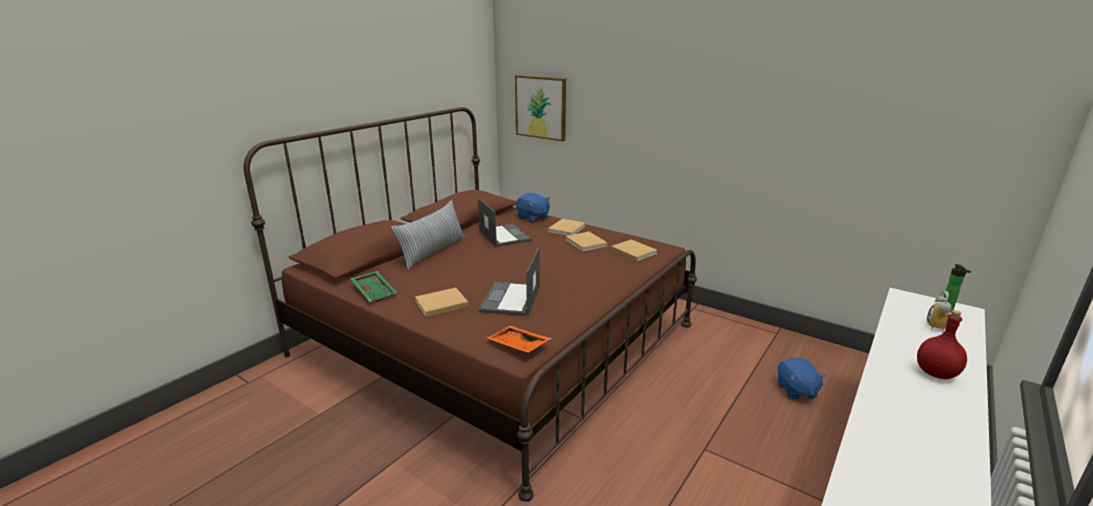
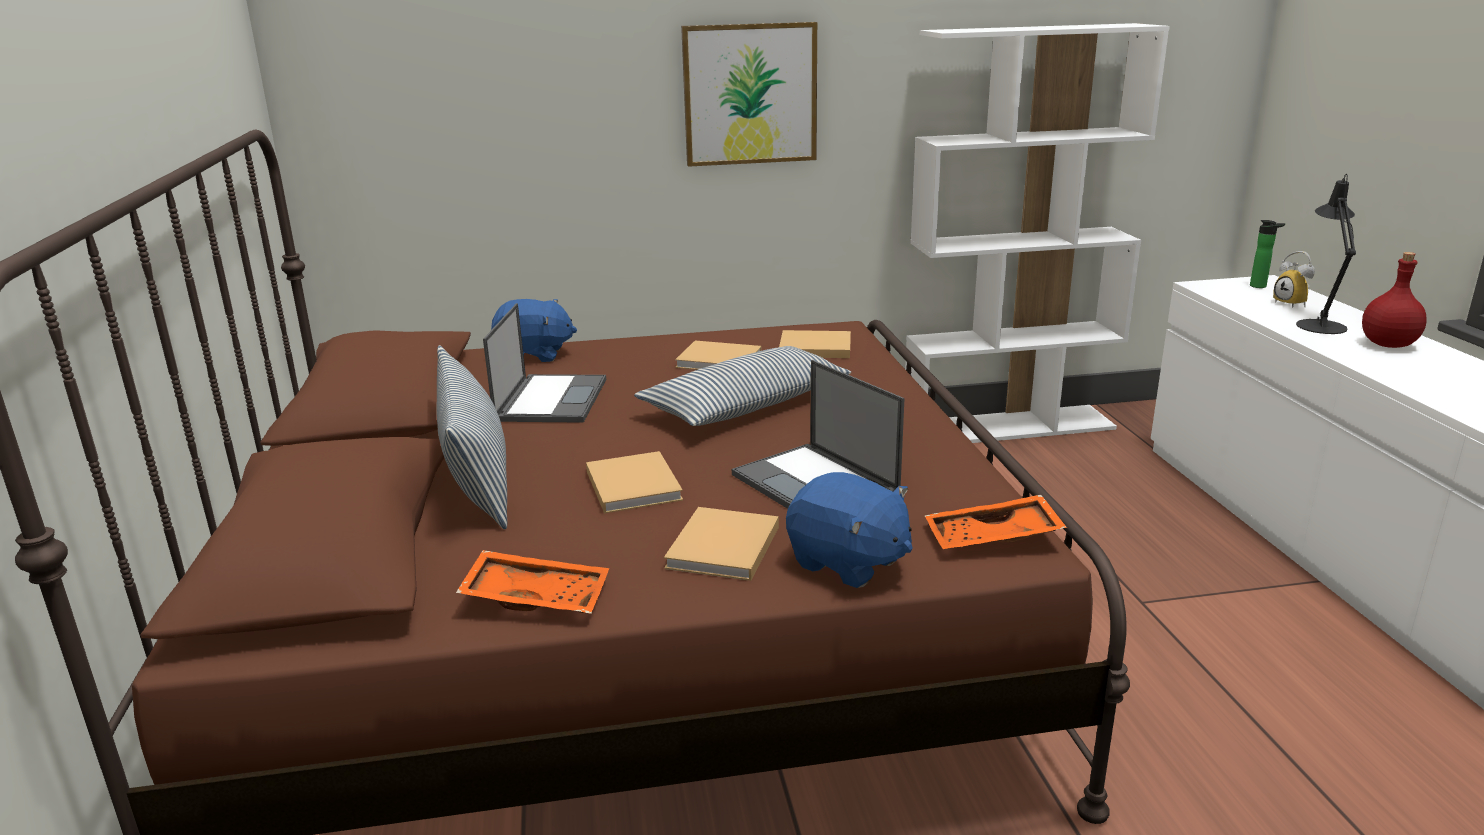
camera: 45 degrees left, 0 degrees up
(375, 291) = (537, 596): green tray -> orange tray
(504, 235) = (551, 399): laptop -> laptop turned 75 degrees clockwise
(541, 107) = (417, 113): picture -> picture (750, 94)
(555, 263) = (745, 405): none -> pillow
(567, 228) = (636, 351): beige book -> beige book (632, 484)
(796, 342) = (1008, 426): none -> white bookcase
(796, 390) = (1100, 481): blue plush toy -> blue plush toy (848, 562)
(920, 344) = (1319, 324): none -> black table lamp

